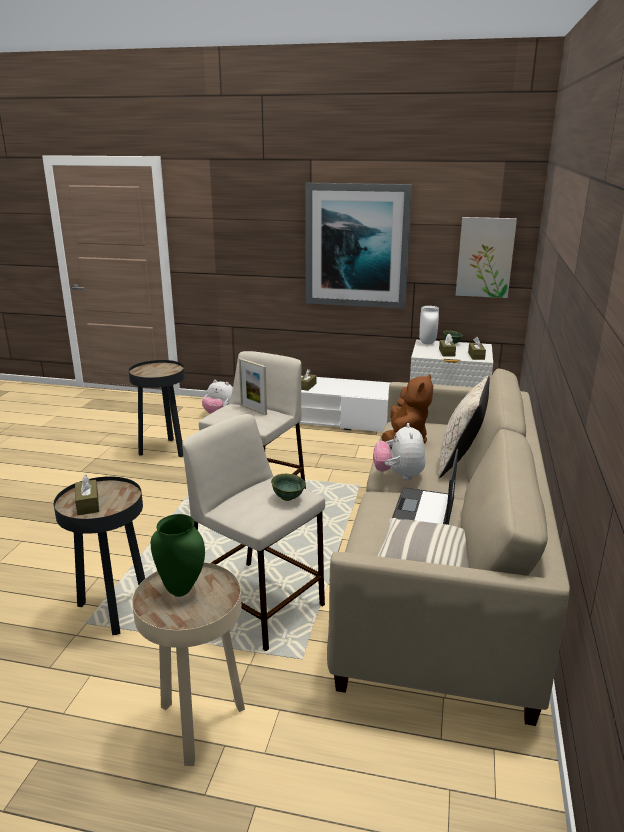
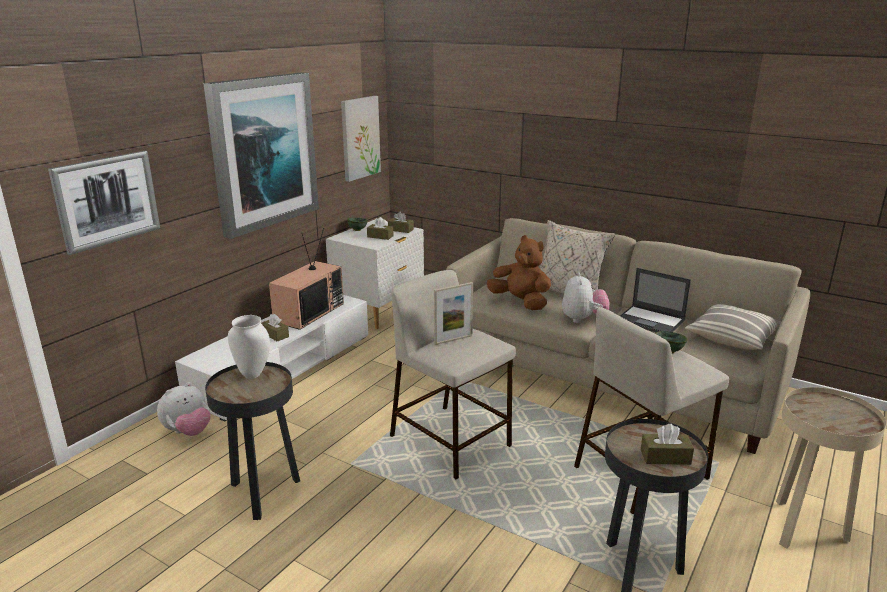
camera: 70 degrees left, 0 degrees up
(182, 589) = (821, 415): green vase -> none
(223, 249) = (107, 200): none -> picture
(355, 387) = (308, 312): none -> television
(399, 475) = (583, 319): plush toy -> plush toy turned 105 degrees counterclockwise
(428, 343) = (343, 237): white vase -> white vase (253, 374)

